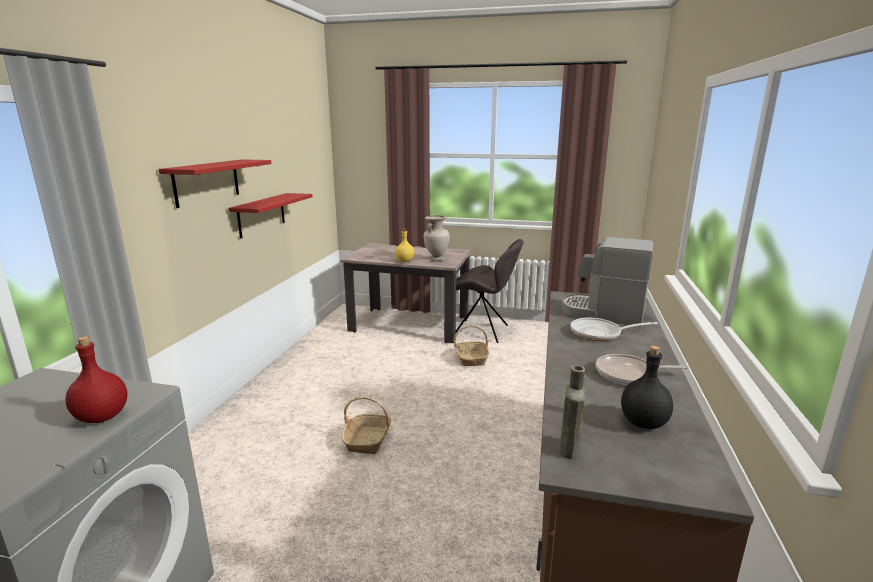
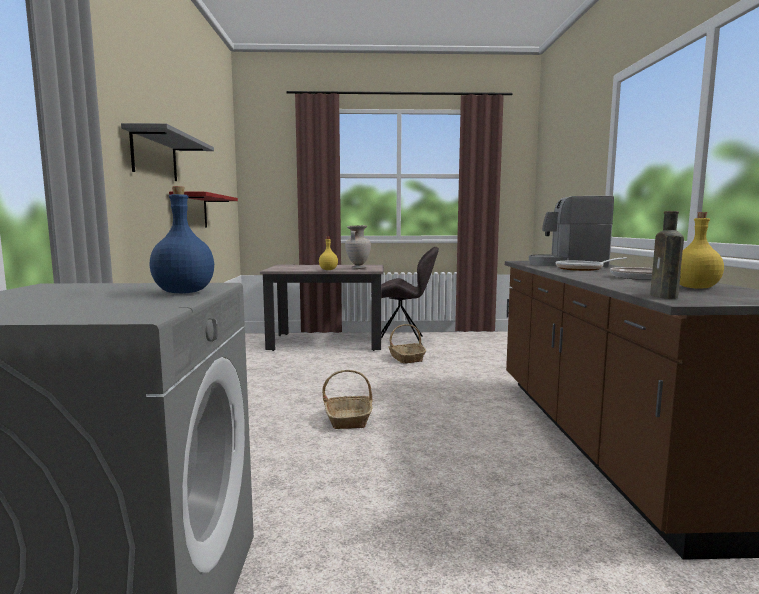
camera: 15 degrees left, 10 degrees down
(103, 416) = (185, 292): red bottle -> blue bottle
(207, 182) = (154, 156): red shelf -> grey shelf
(643, 422) = (694, 287): black bottle -> yellow bottle

